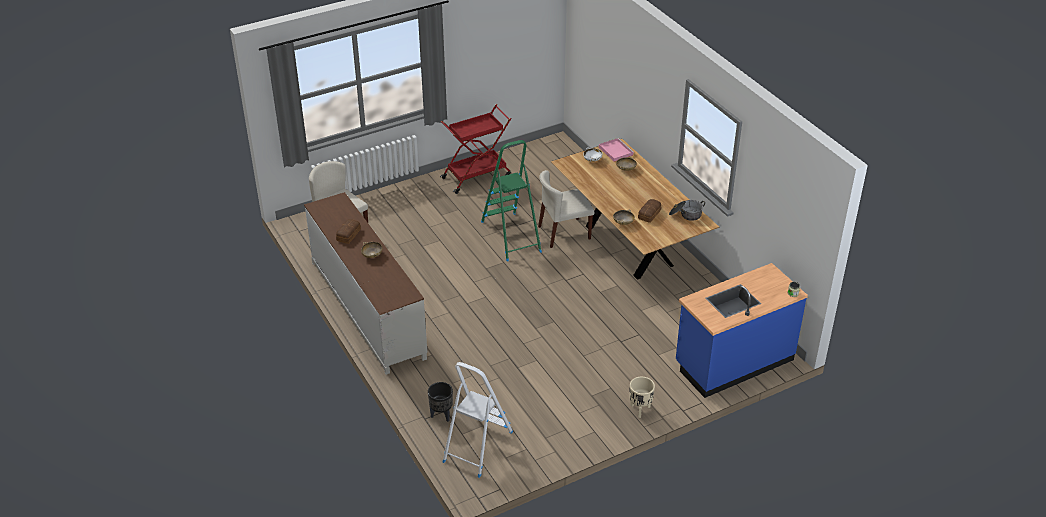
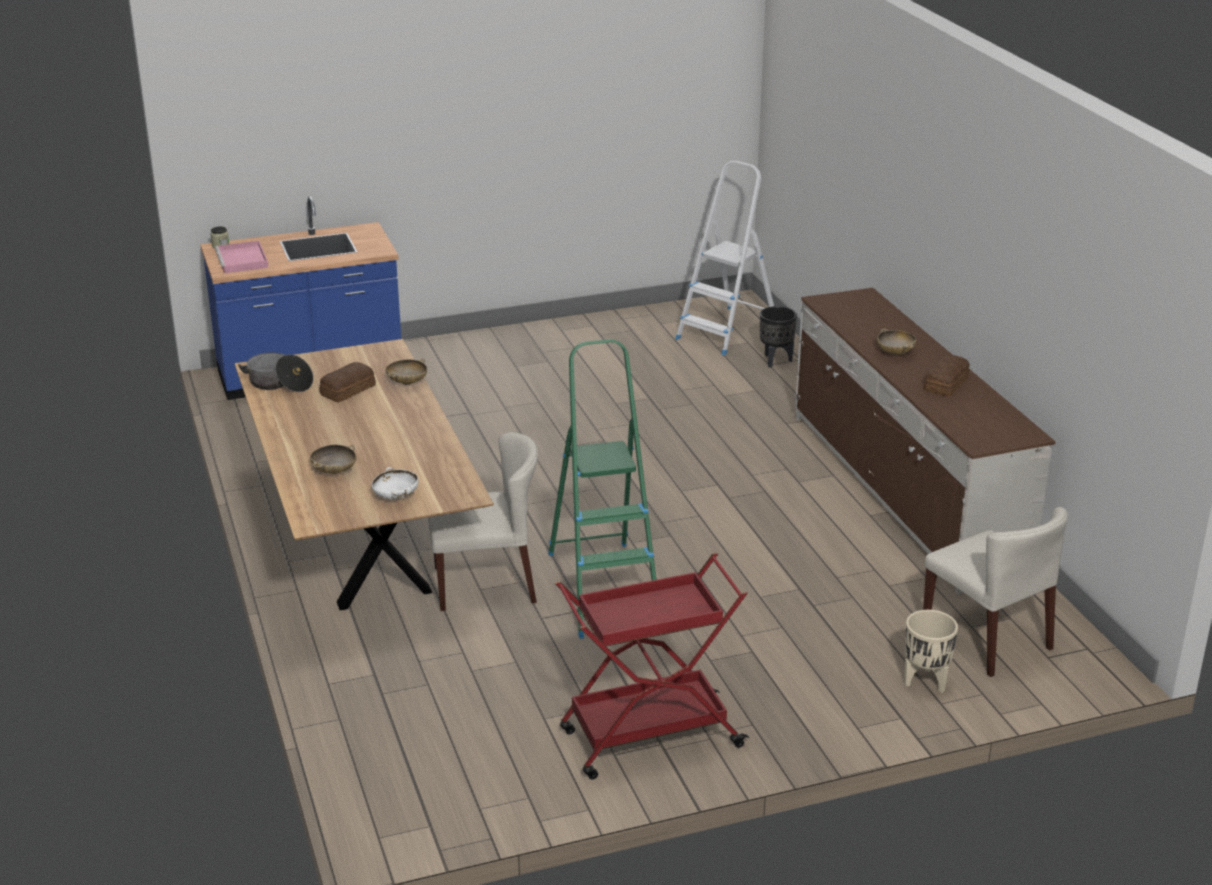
camera: 170 degrees left, 10 degrees down
(615, 151) = (331, 510): pink tray -> pink tray (243, 260)
(639, 409) = (486, 343): beige planter -> beige planter (925, 682)

